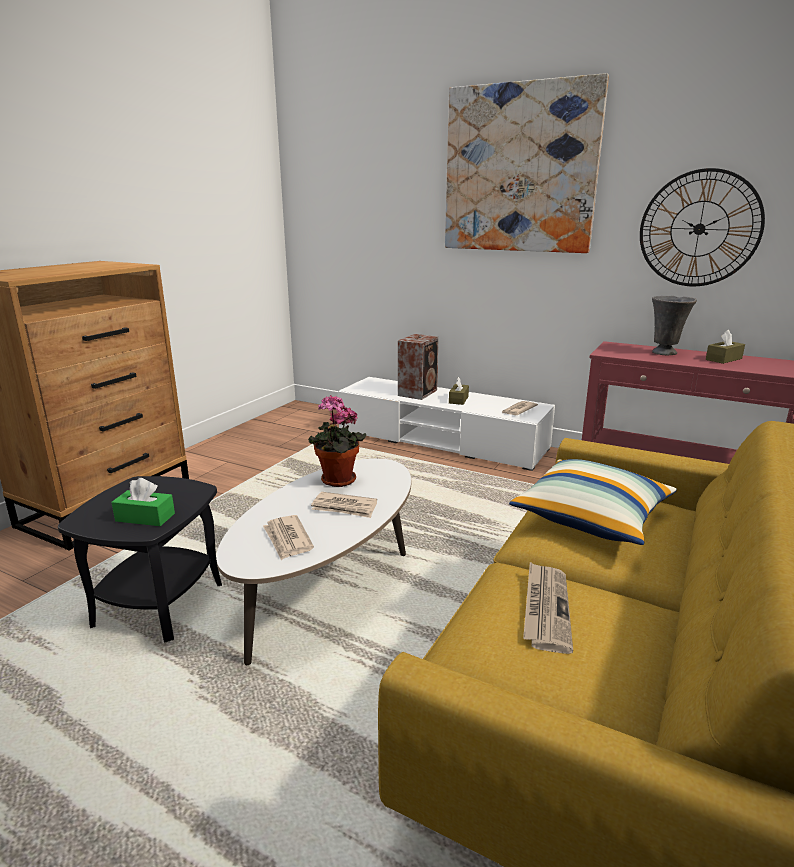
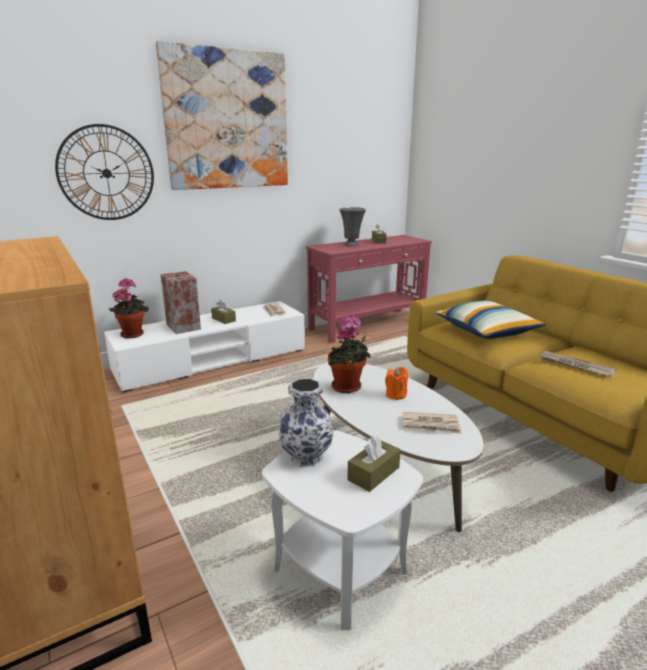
camera: 60 degrees left, 0 degrees up
(145, 517) = (373, 473): green tissue box -> brown tissue box
(159, 604) = (339, 570): black side table -> white side table
(162, 486) = (307, 457): none -> vase
(344, 507) = (396, 395): newspaper -> orange candle
(376, 384) = (133, 334): none -> potted plant
(699, 229) = (344, 164): wall clock -> wall clock (106, 173)

